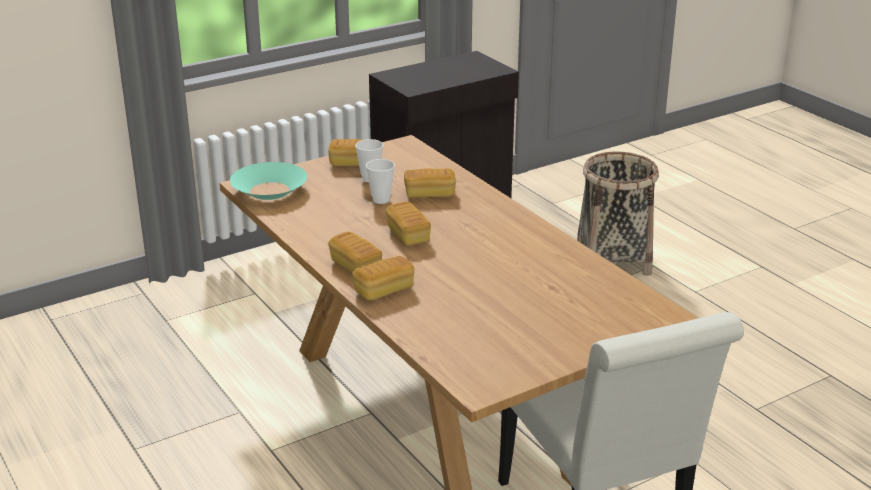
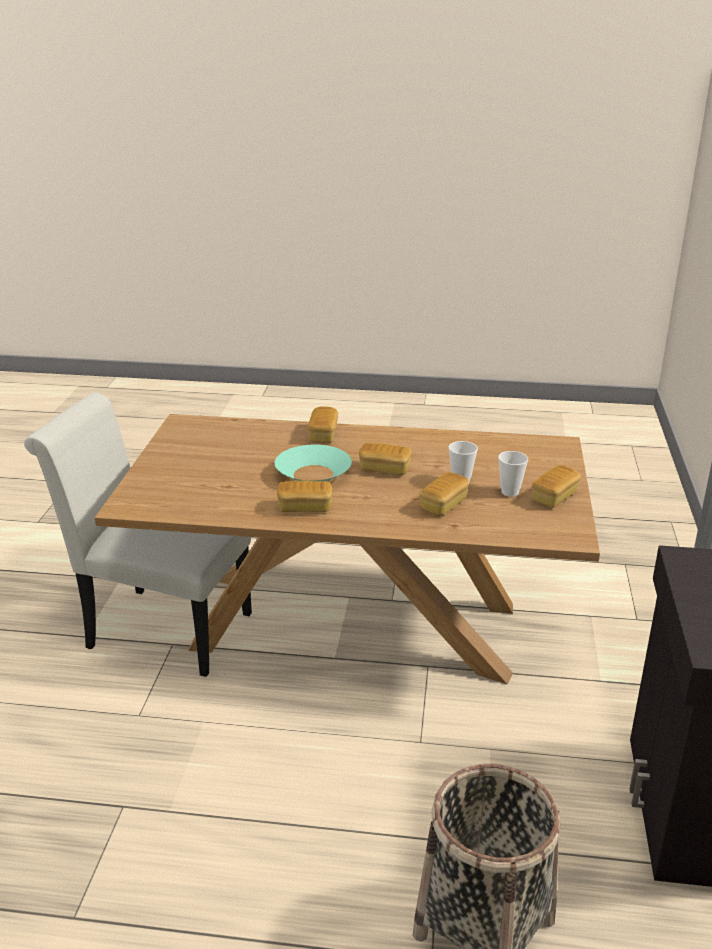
camera: 130 degrees right, 0 degrees up
(269, 190) = (537, 448): turquoise bowl -> turquoise bowl (313, 474)
(355, 266) = (368, 437): bread -> bread (305, 507)

